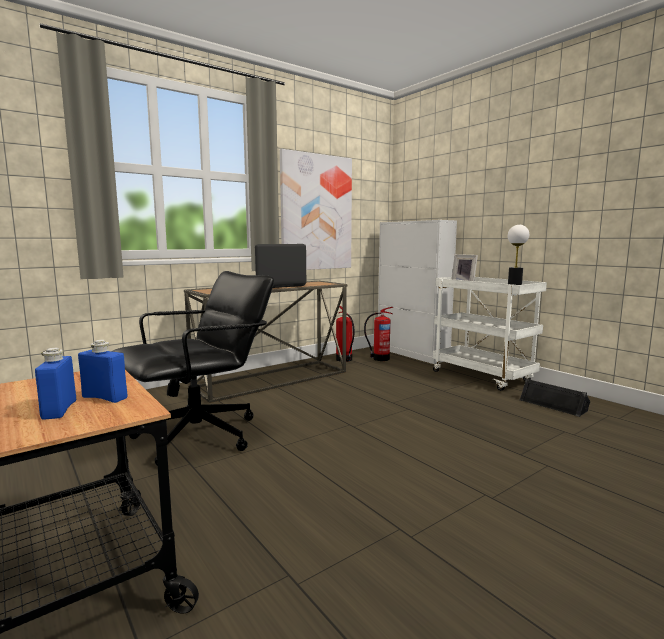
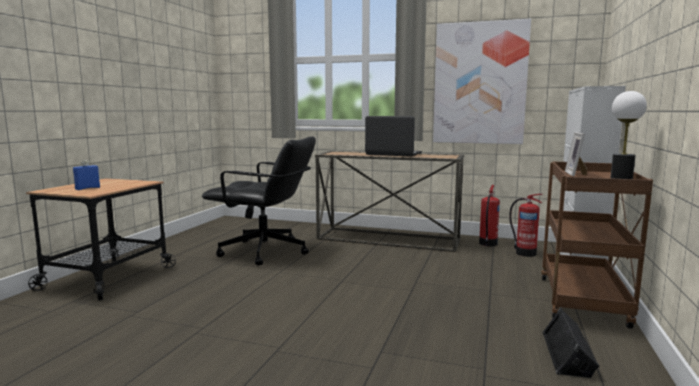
camera: 55 degrees right, 0 degrees up
(105, 397) = (107, 188): blue bottle -> none
(483, 377) = (583, 303): white cart -> brown cart

